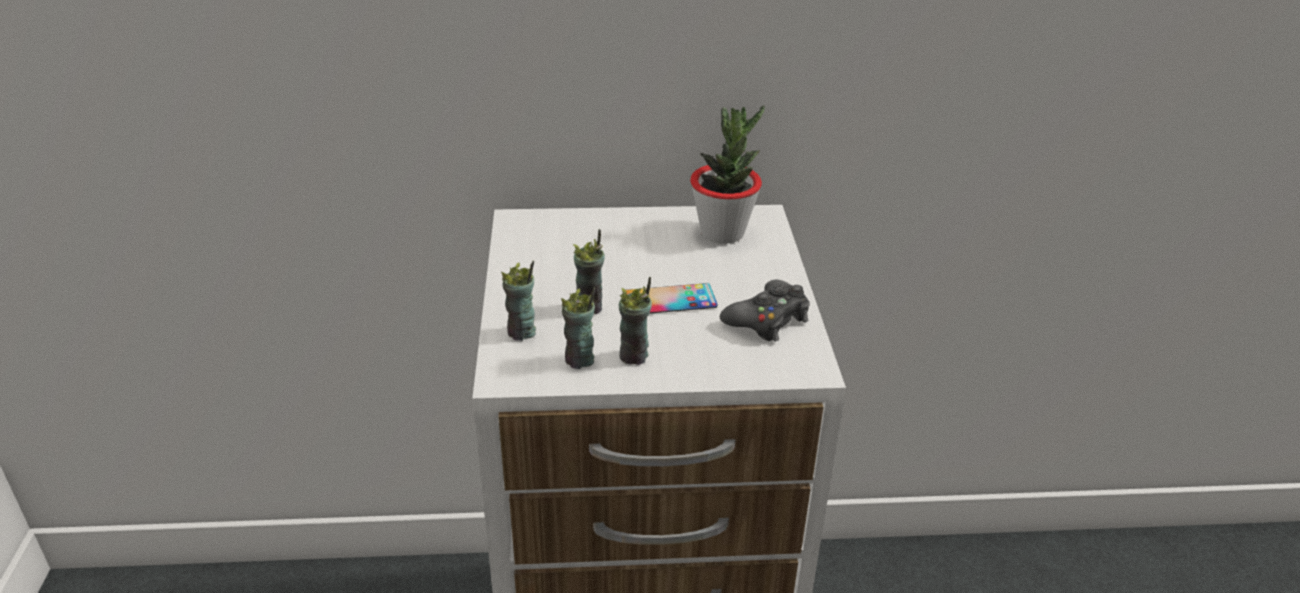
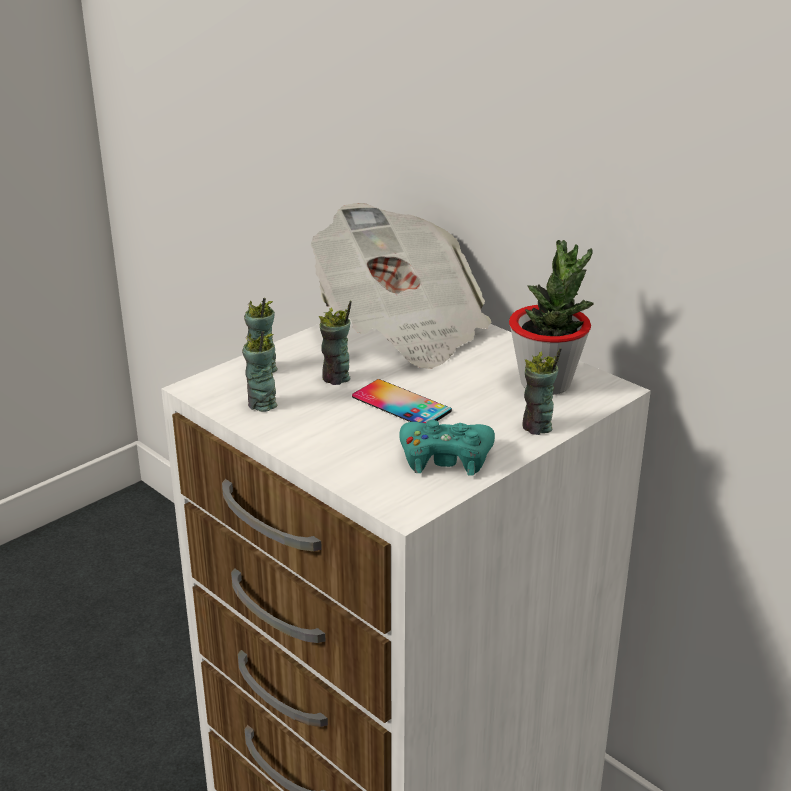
camera: 50 degrees right, 5 degrees down
(556, 242) = (401, 328): none -> newspaper
(634, 356) = (300, 423): cup -> cup (537, 427)
(767, 320) = (445, 458): black game controller -> turquoise game controller

